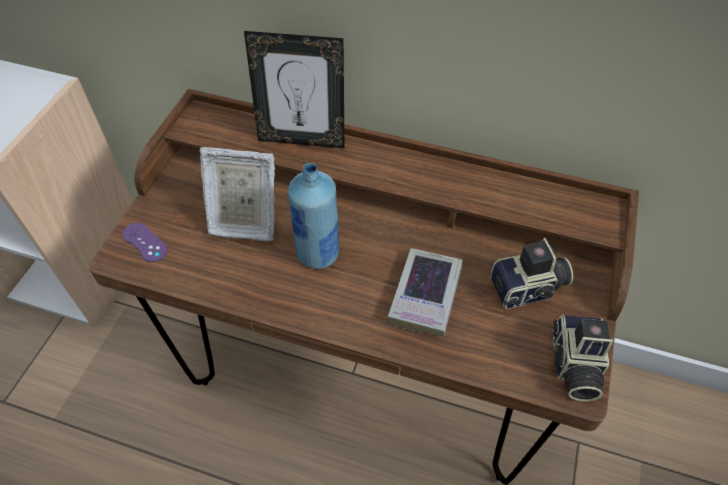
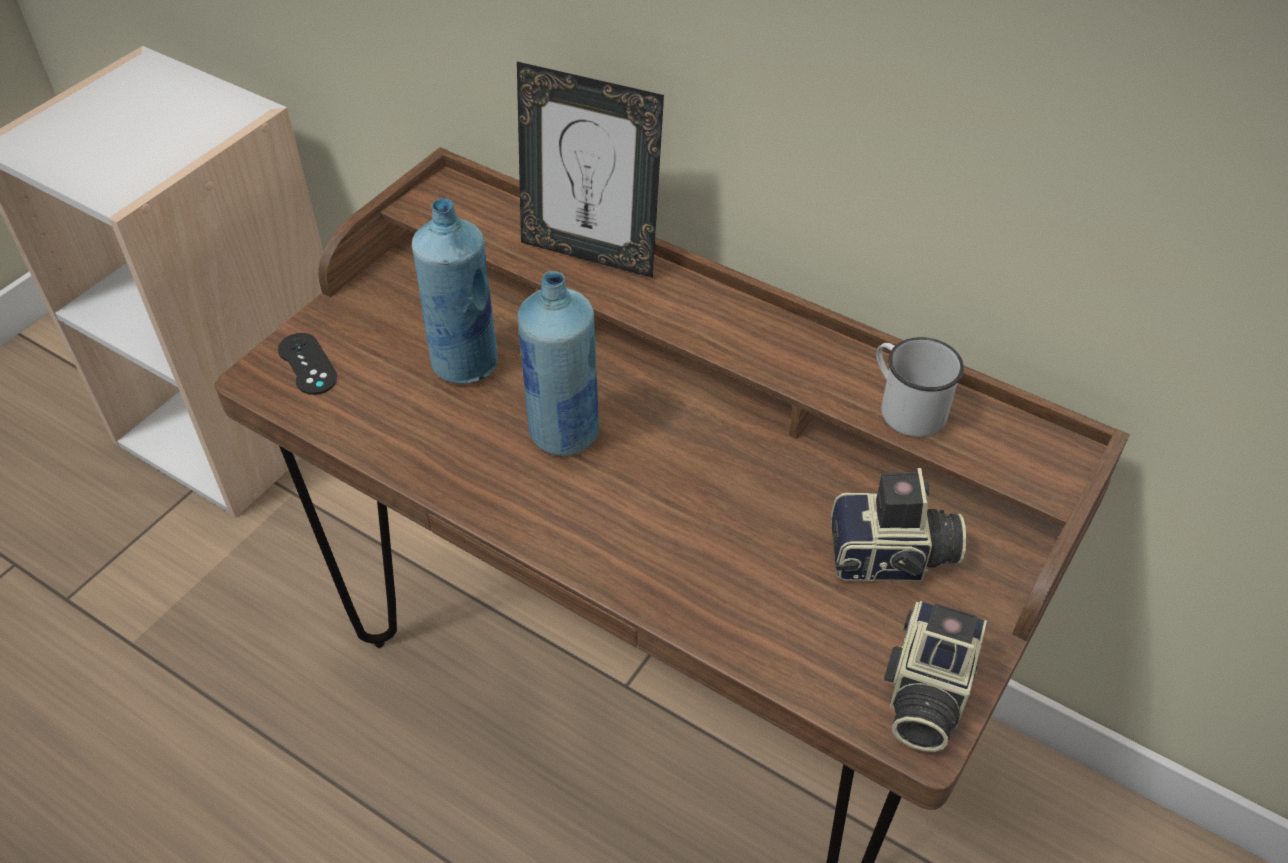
camera: 15 degrees right, 5 degrees down
(144, 242) = (307, 364): purple game controller -> black game controller
(244, 222) = (465, 363): picture frame -> blue bottle
(425, 295) = (715, 531): book -> none
(514, 199) = (905, 406): none -> white mug

